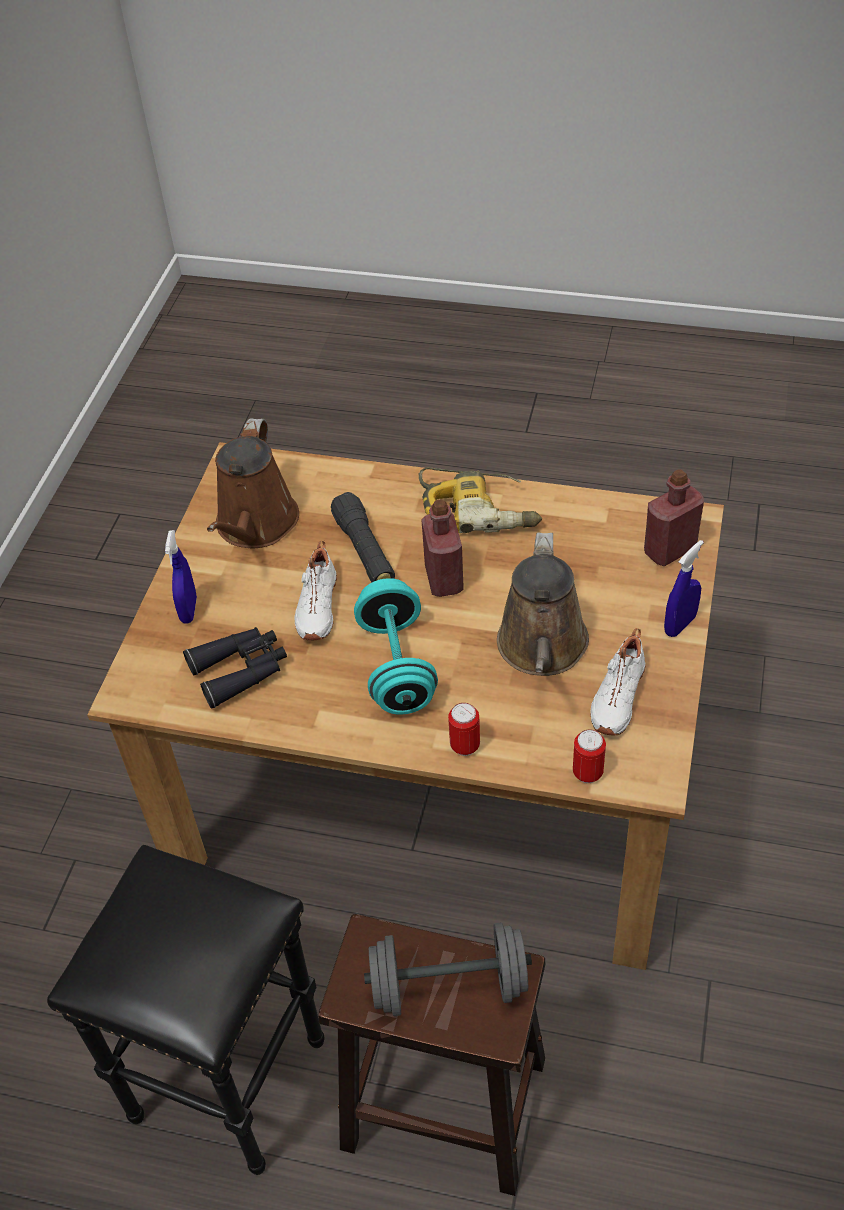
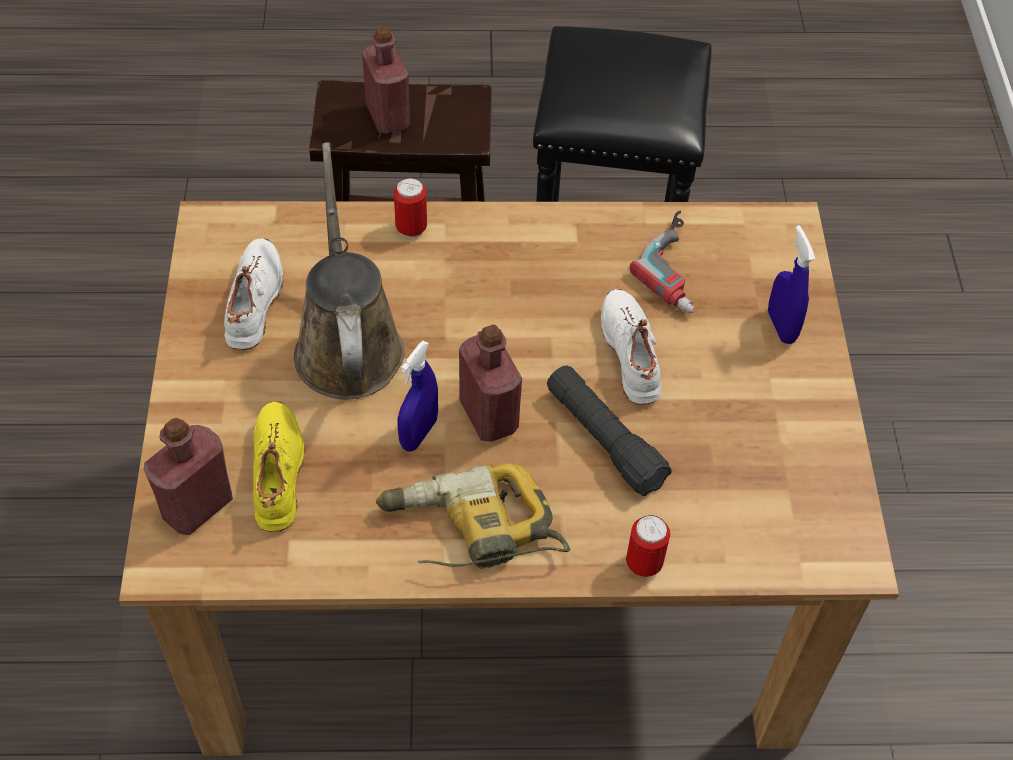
camera: 160 degrees right, 5 degrees up
(240, 670) = (682, 268): black binoculars -> power drill
(255, 526) = (765, 454): brown watering can -> none
(397, 666) = (510, 299): turquoise dumbbell -> none
(449, 986) = (388, 116): grey dumbbell -> red bottle
(587, 773) = (280, 222): can -> can (643, 564)
(608, 563) = (280, 473): none -> yellow shoe
(680, 625) = (184, 400): blue spray bottle -> blue spray bottle (419, 433)

